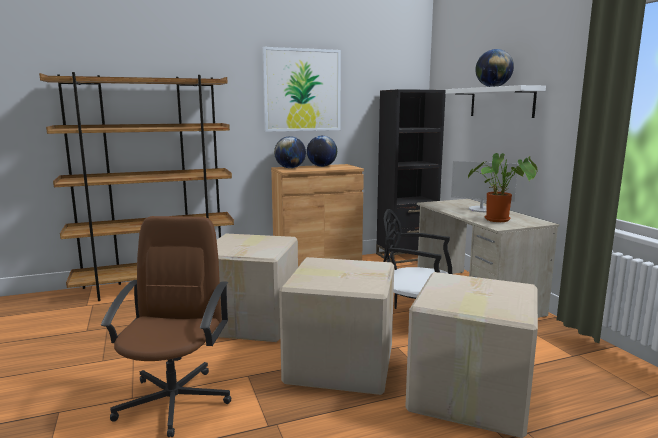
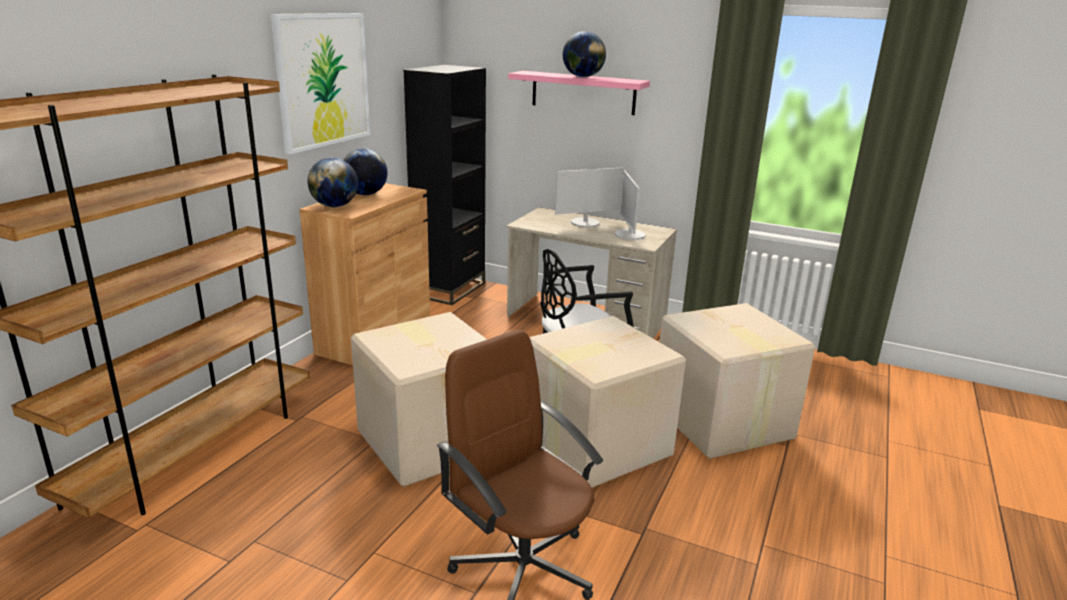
camera: 45 degrees left, 10 degrees up
(500, 220) = (629, 235): potted plant -> monitor
(501, 102) = (583, 92): white shelf -> pink shelf

